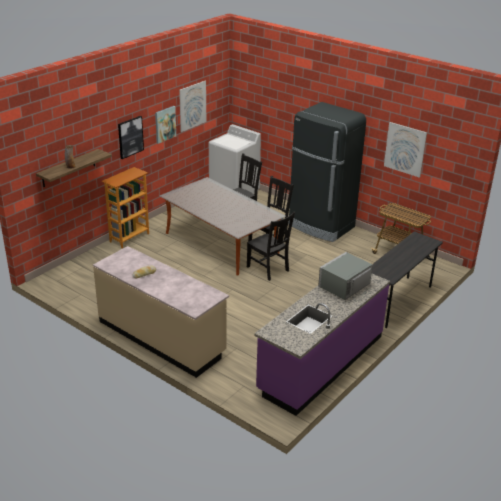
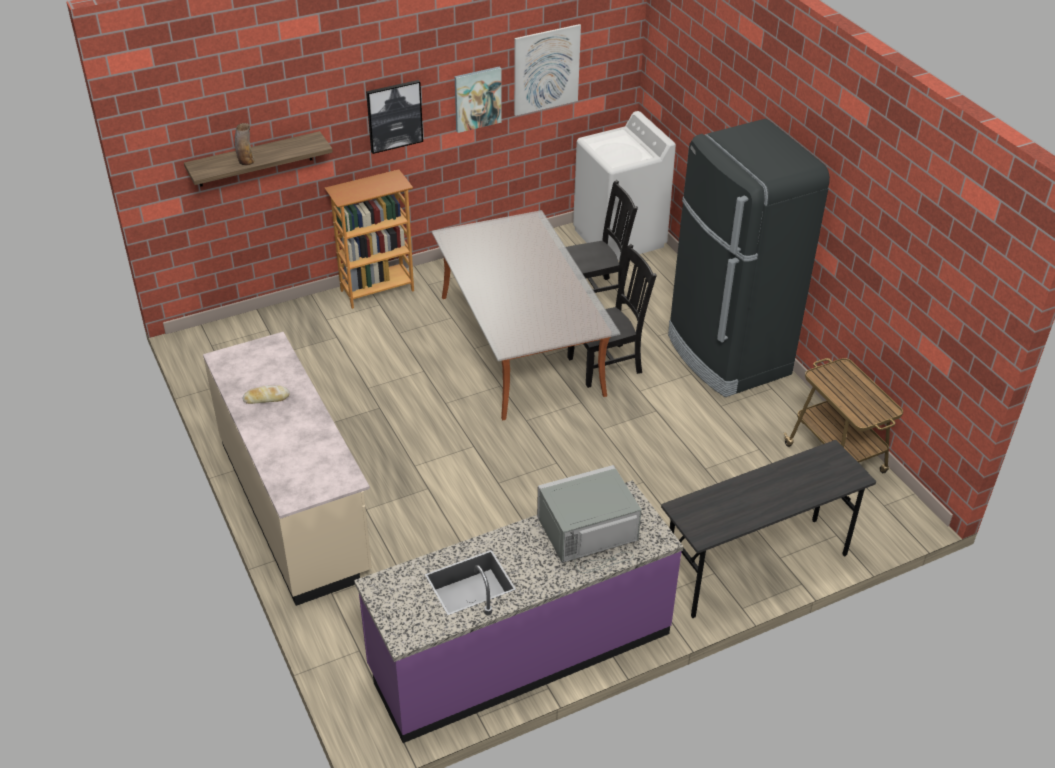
camera: 25 degrees right, 10 degrees up
(268, 269) = (565, 423): black chair -> none
(405, 149) = (885, 263): picture -> none

